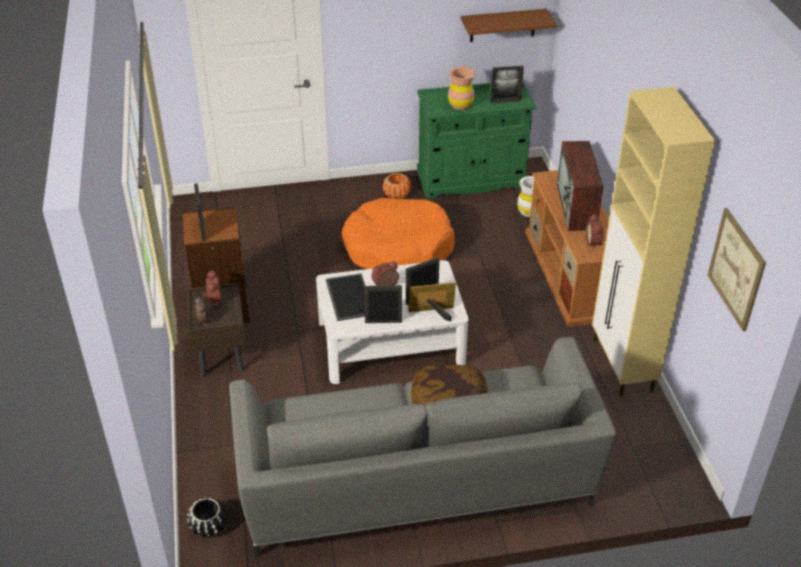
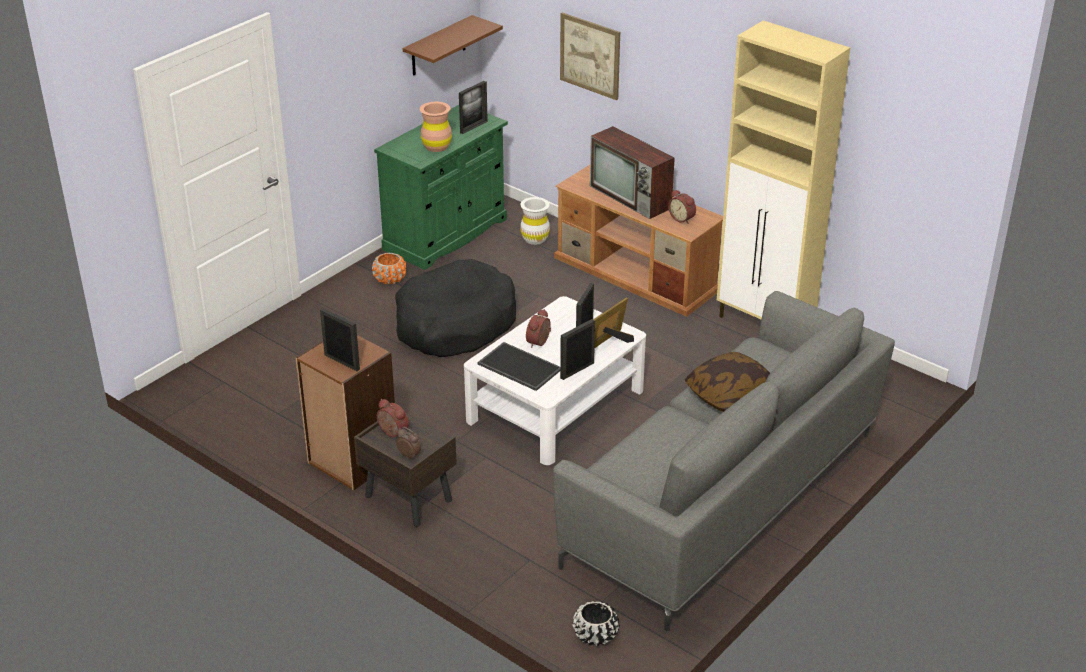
camera: 40 degrees left, 5 degrees down
(398, 247) = (455, 324): orange dog bed -> black dog bed
(736, 269) = (910, 154): picture -> picture (590, 55)

